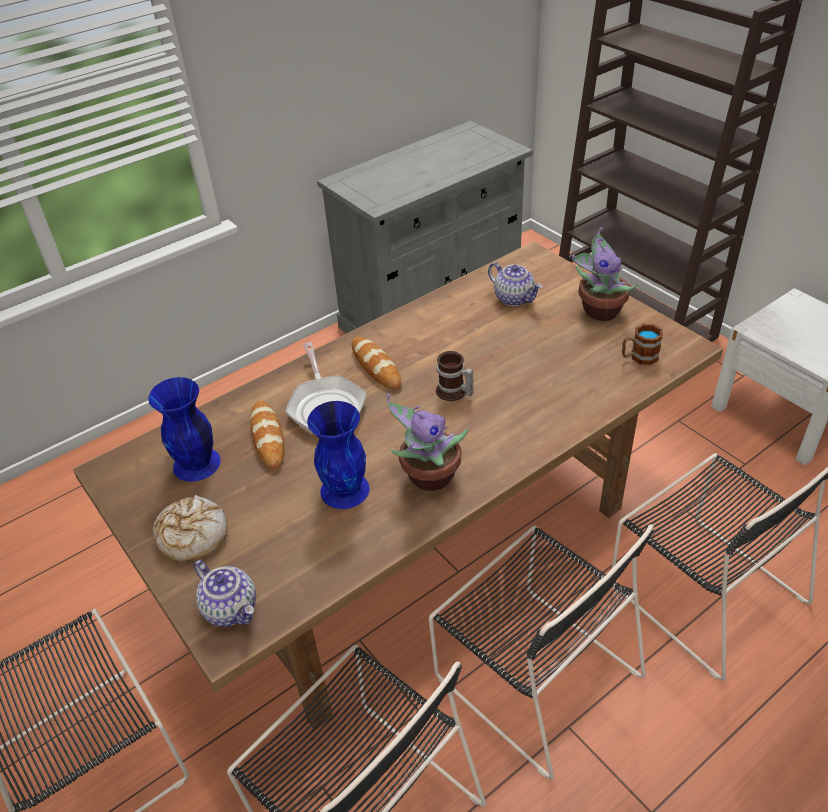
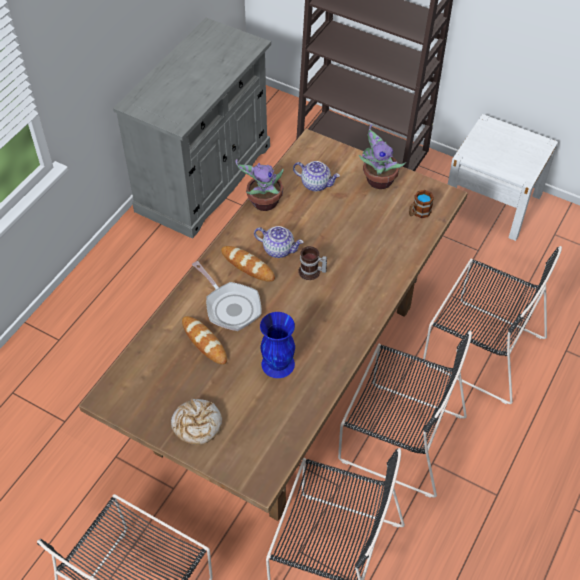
camera: 25 degrees left, 10 degrees up
(196, 464) = (166, 376): blue vase -> none
(231, 608) = (252, 462): teapot -> teapot (279, 249)
(428, 477) = (326, 339): potted plant -> potted plant (263, 203)

